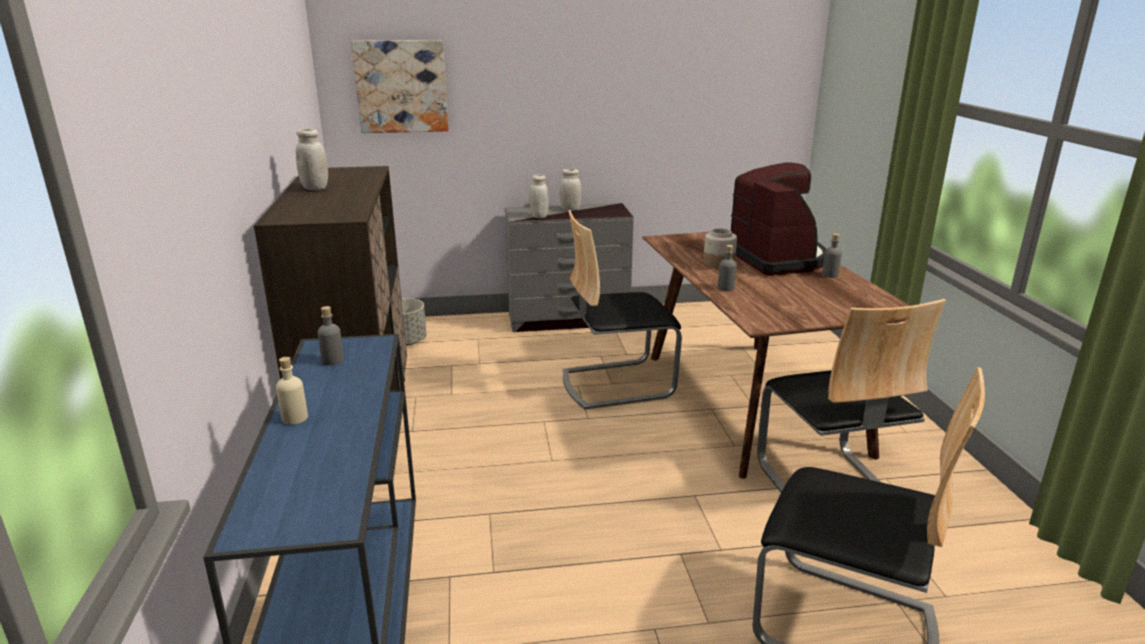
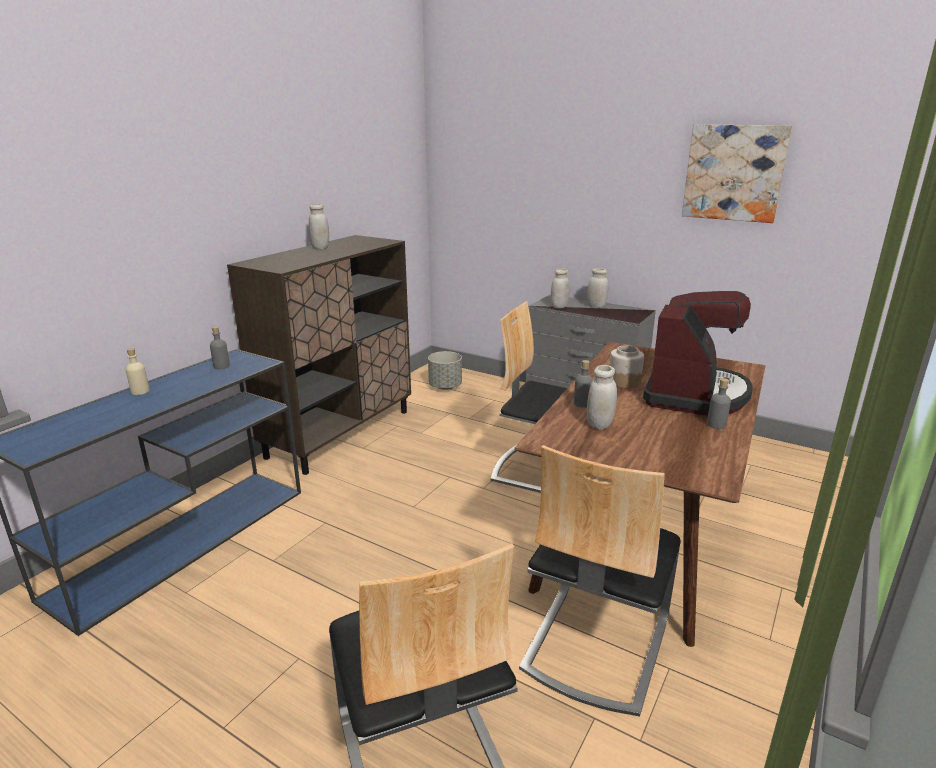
camera: 40 degrees right, 0 degrees up
(401, 86) = (481, 181): picture -> picture (734, 173)
(767, 298) = (599, 424): none -> white jar

